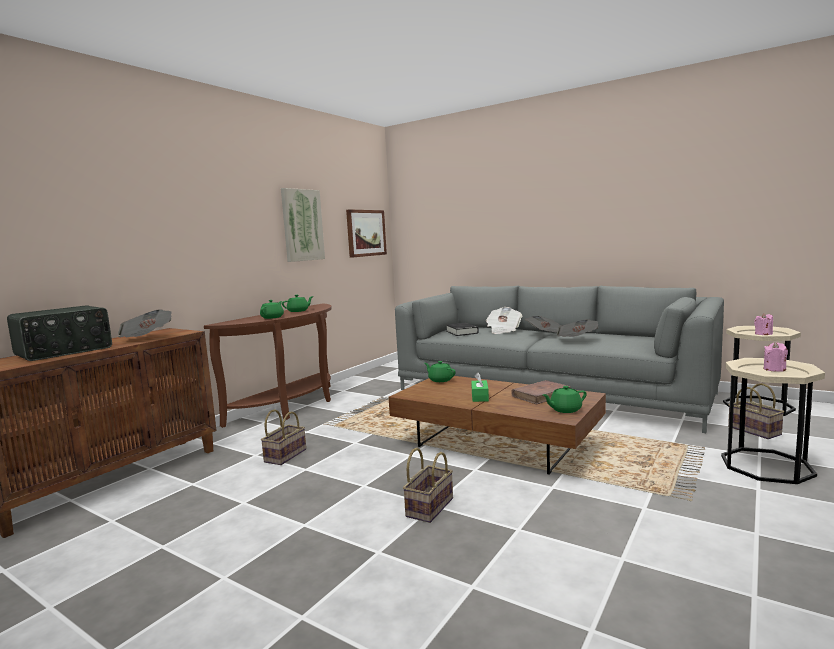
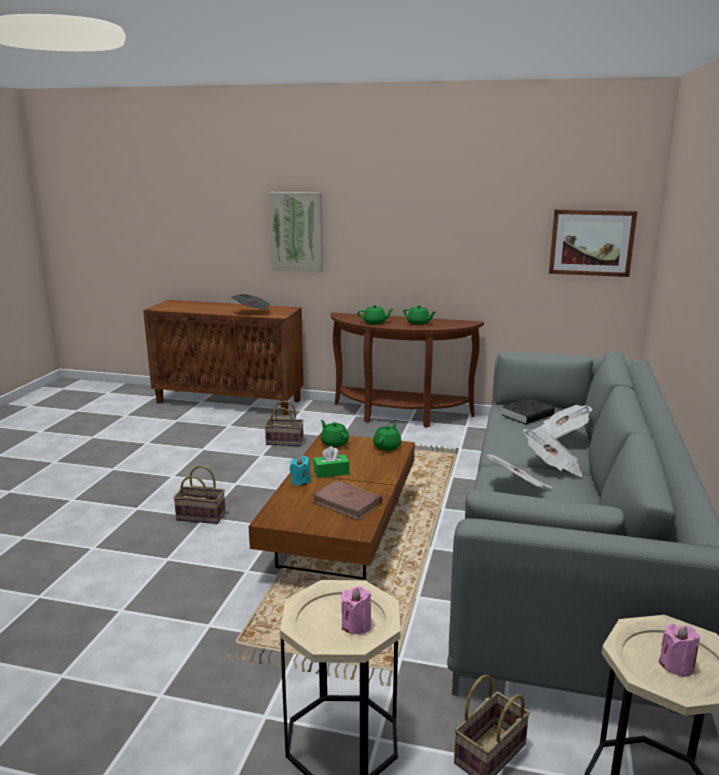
camera: 70 degrees right, 10 degrees up
(64, 351) = (209, 307): radio -> none
(302, 225) = (470, 227): picture -> picture (296, 232)
(493, 406) = (300, 481): none -> turquoise candle
(565, 410) = (297, 518): green teapot -> green teapot (334, 443)

